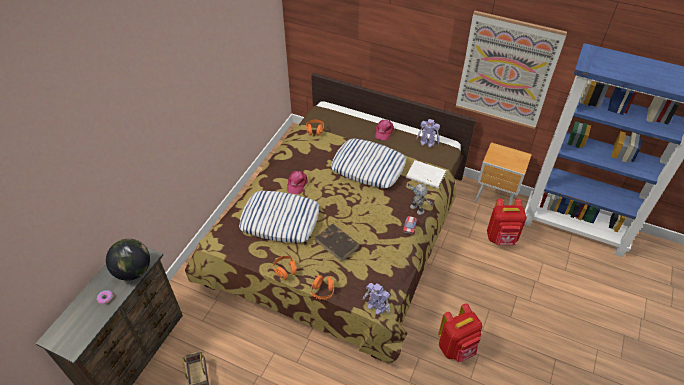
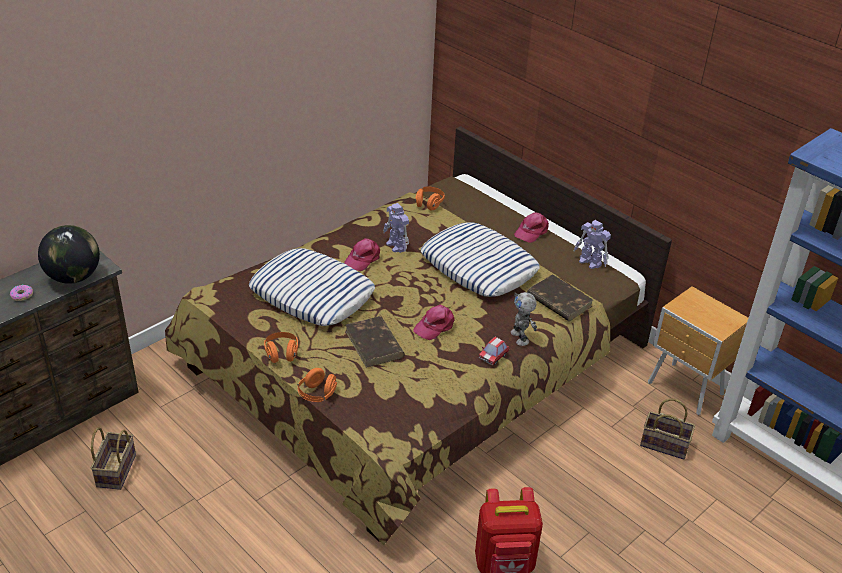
camera: 20 degrees right, 10 degrees down
(365, 218) = (435, 326): none -> pink cap
(376, 307) = (381, 437): toy robot -> toy robot (396, 246)
(425, 176) = (558, 300): white book -> brown book
(501, 238) = (665, 444): red backpack -> basket
(506, 71) = (721, 164): picture -> none

